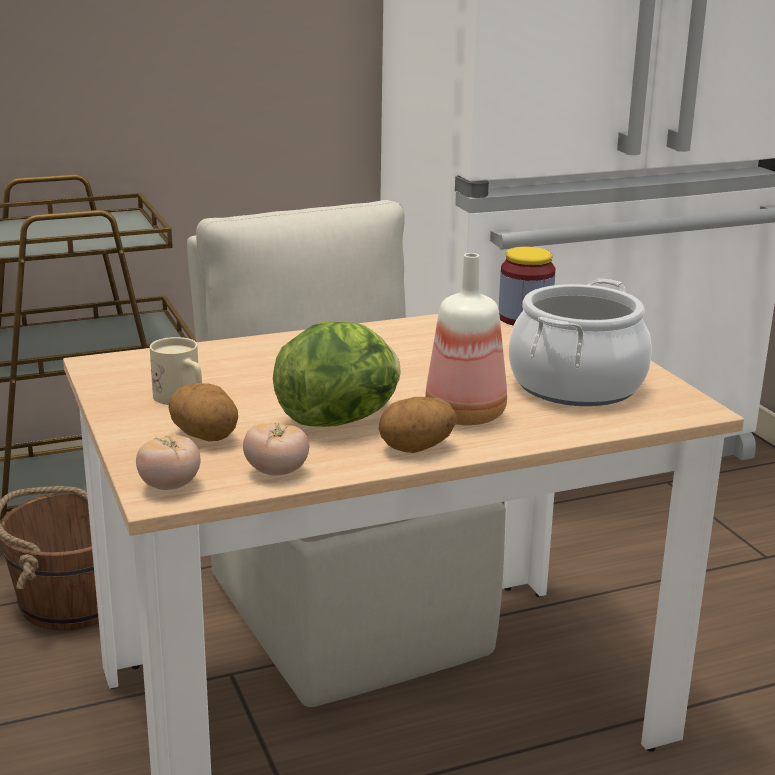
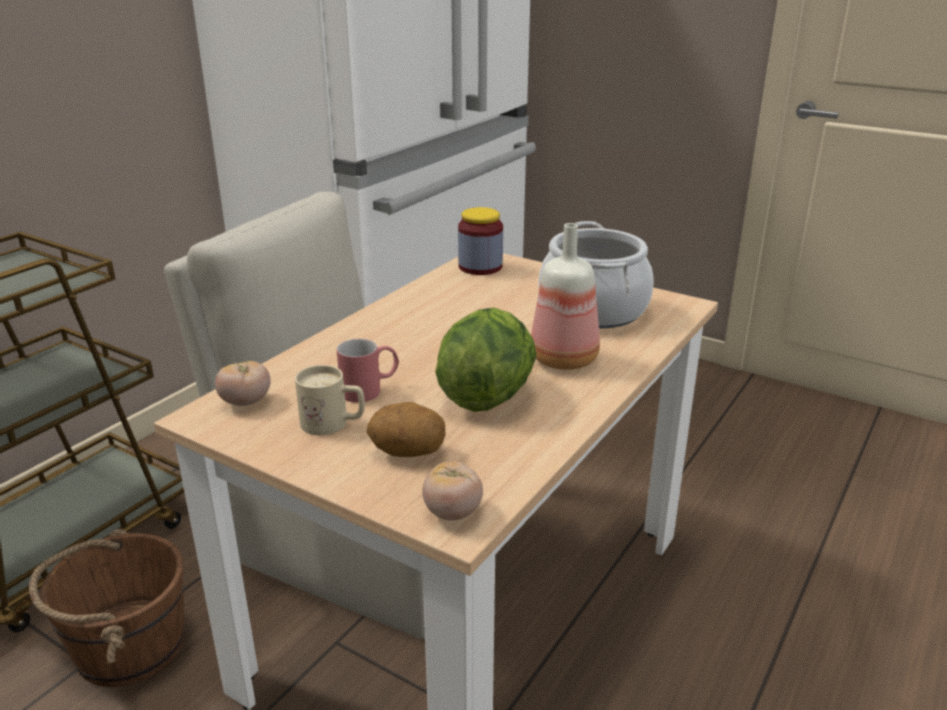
camera: 35 degrees left, 5 degrees up
(250, 385) = (370, 390): none -> red mug
(276, 472) = (513, 462): tomato -> tomato (246, 402)
(417, 449) = (576, 400): potato -> none

